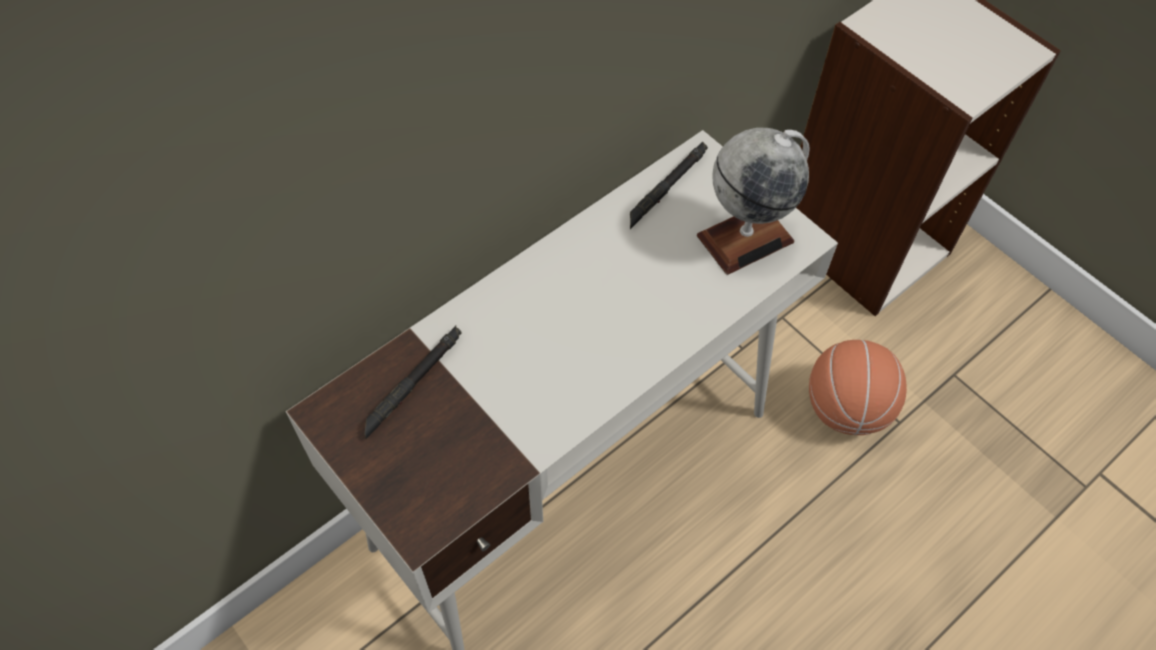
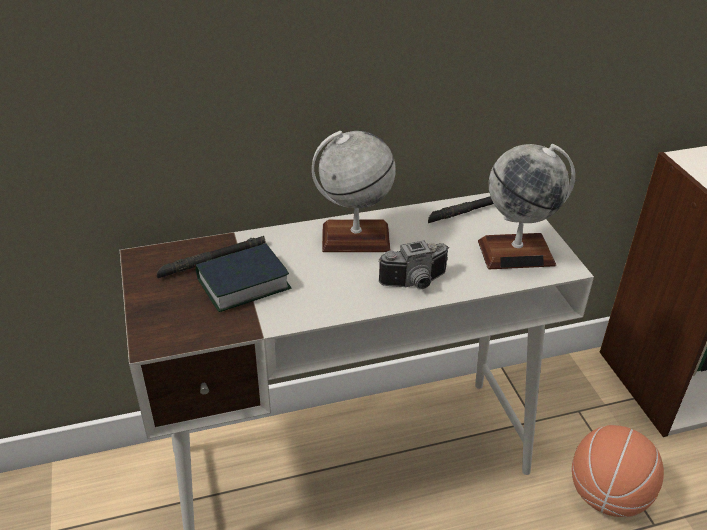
camera: 25 degrees right, 20 degrees down
(471, 405) = (243, 284): none -> book
(559, 283) = (355, 238): none -> globe
(661, 326) = (416, 283): none -> camera

